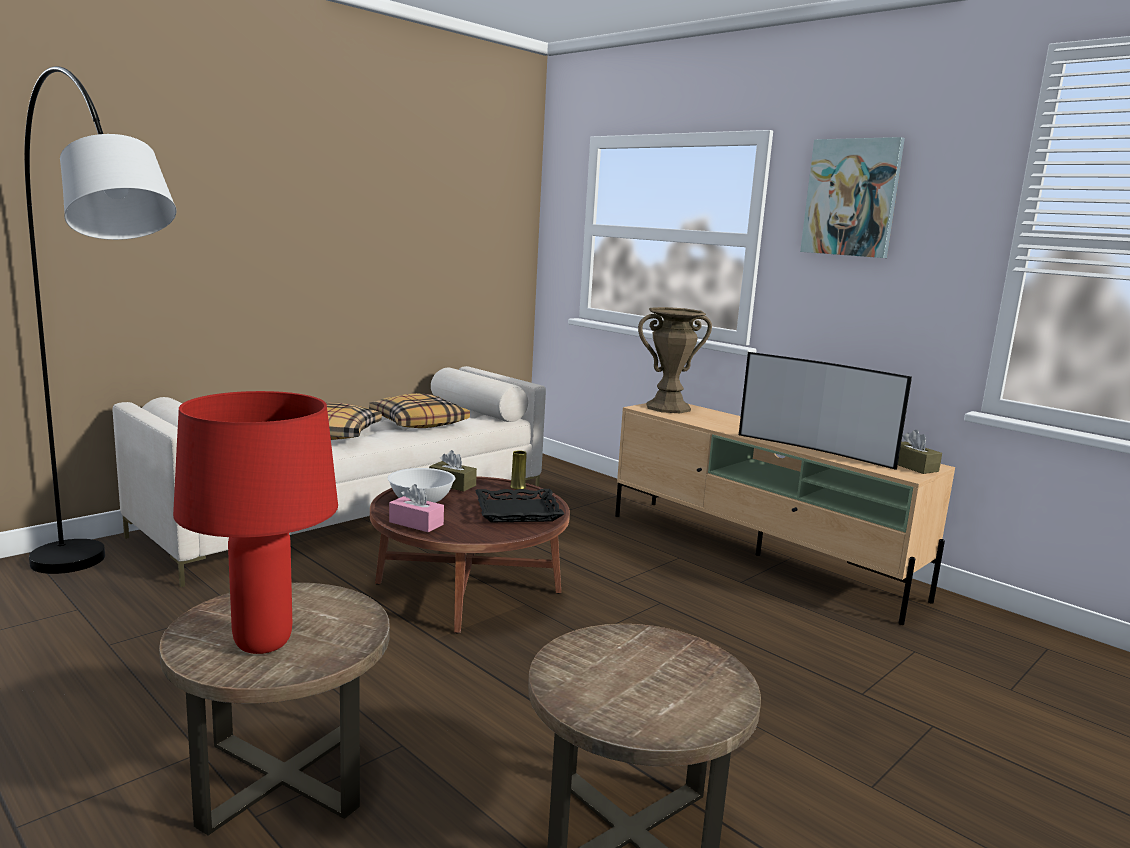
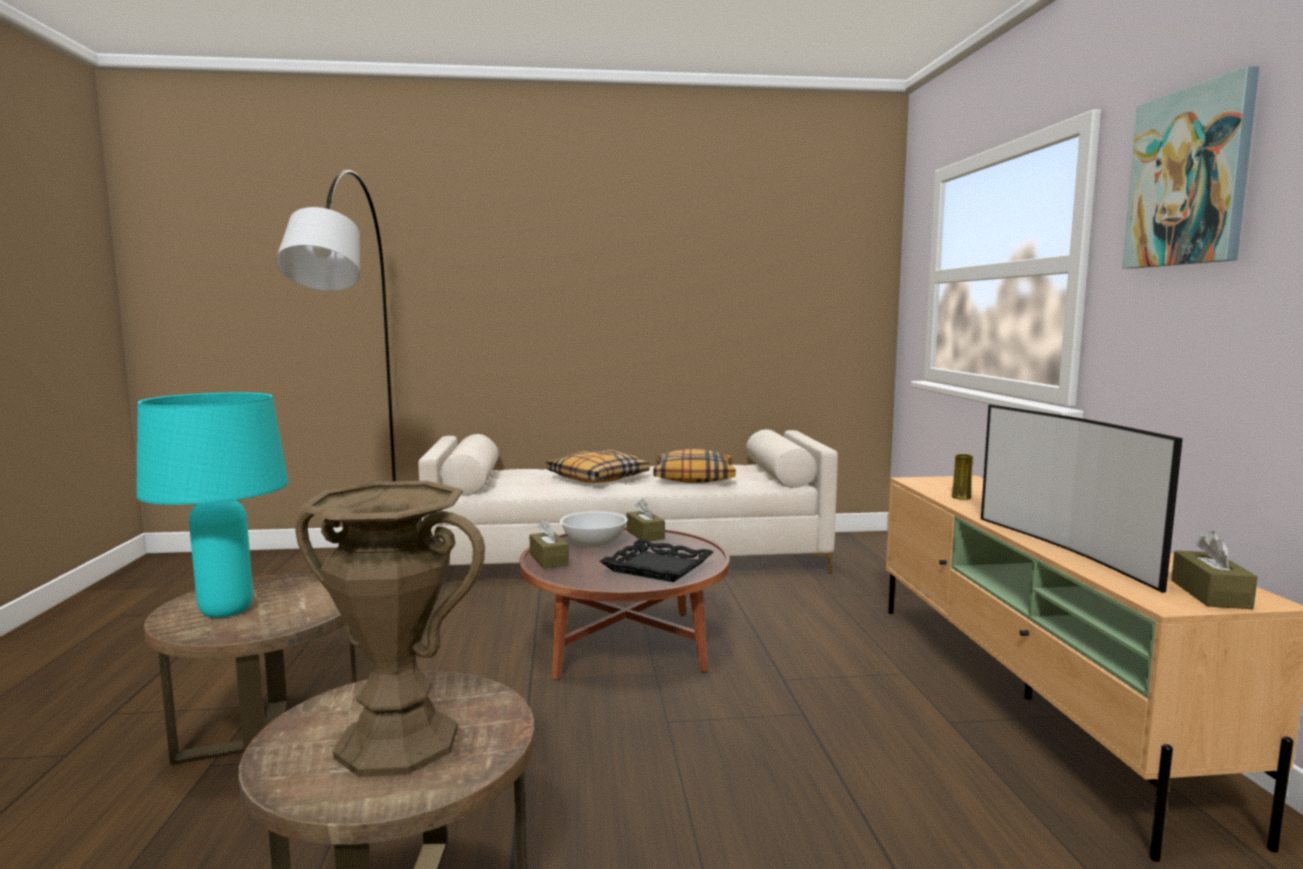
camera: 40 degrees right, 5 degrees down
(263, 643) = (227, 610): red table lamp -> turquoise table lamp
(416, 523) = (548, 559): pink tissue box -> brown tissue box
(518, 487) = (703, 547): yellow vase -> yellow vase (961, 497)
(668, 408) = (950, 483): brown vase -> brown vase (397, 743)

